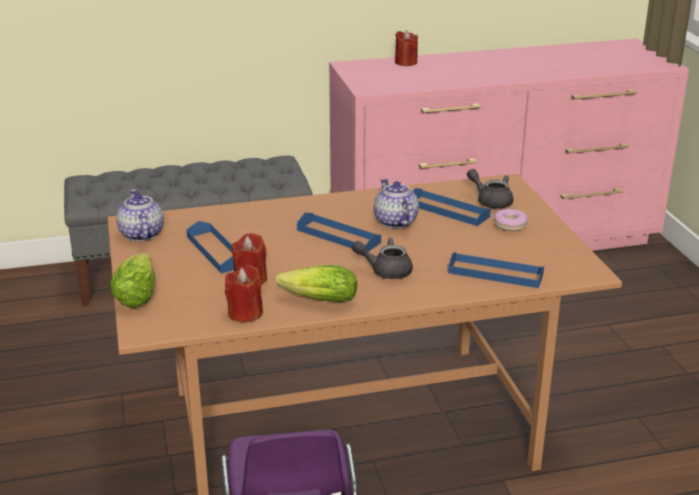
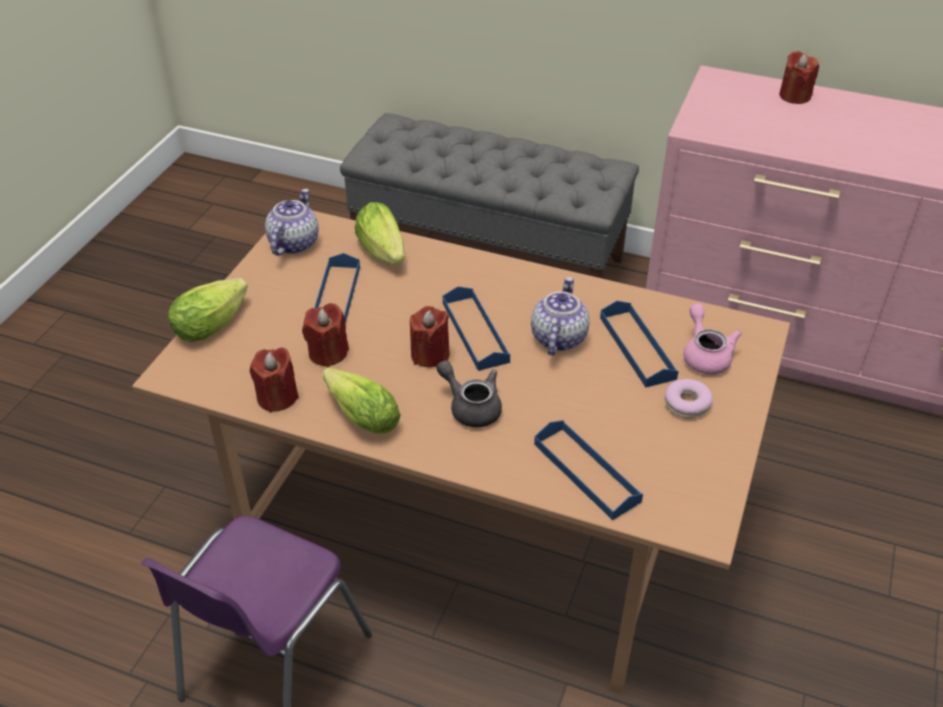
camera: 35 degrees right, 15 degrees up
(219, 219) = (384, 253): none -> lettuce
(323, 256) = (430, 354): none -> red candle
(491, 201) = (705, 355): grey teapot -> pink teapot

